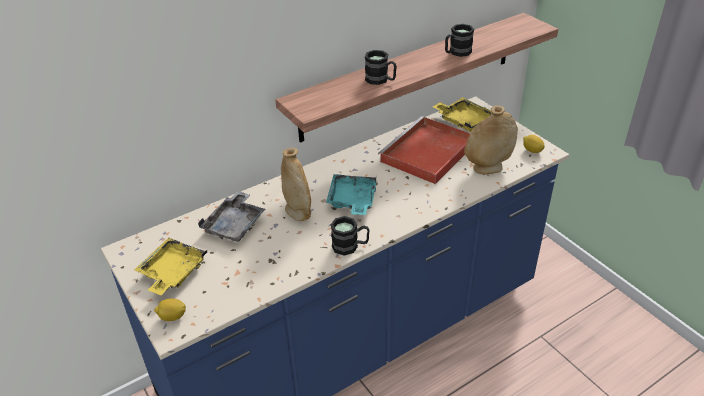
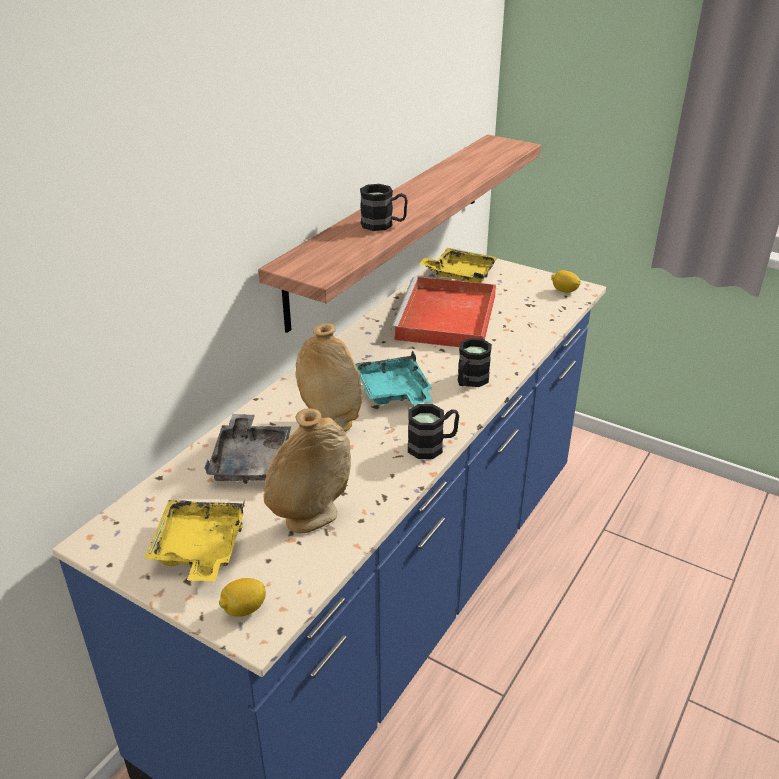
camera: 25 degrees left, 5 degrees down
(456, 53) = (450, 183): black mug -> black mug (470, 381)
(487, 168) = (530, 319): beige vase -> beige vase (311, 518)

